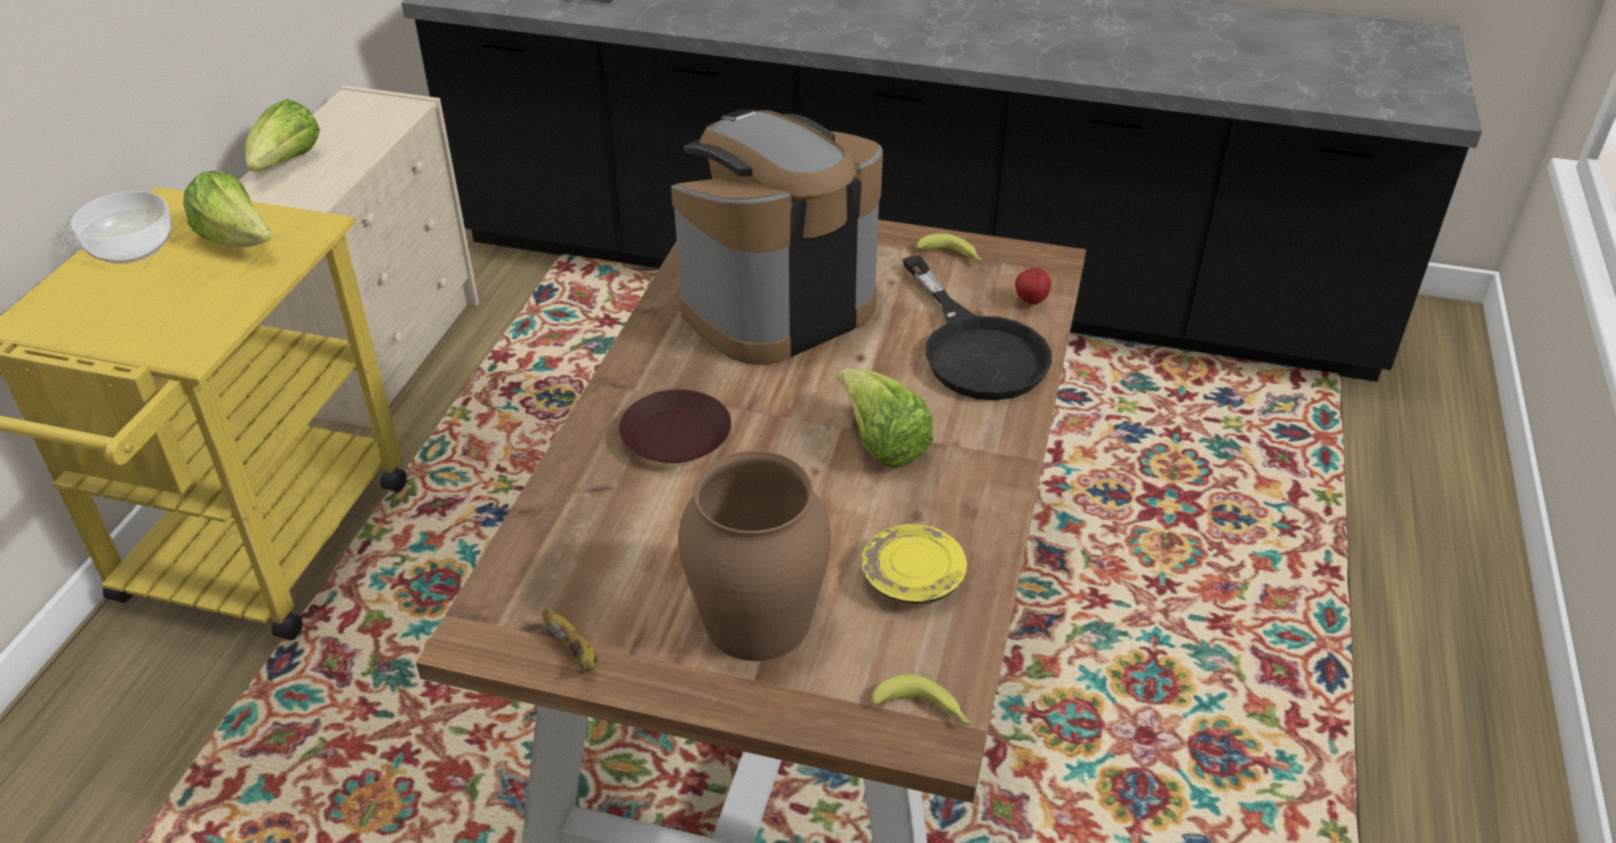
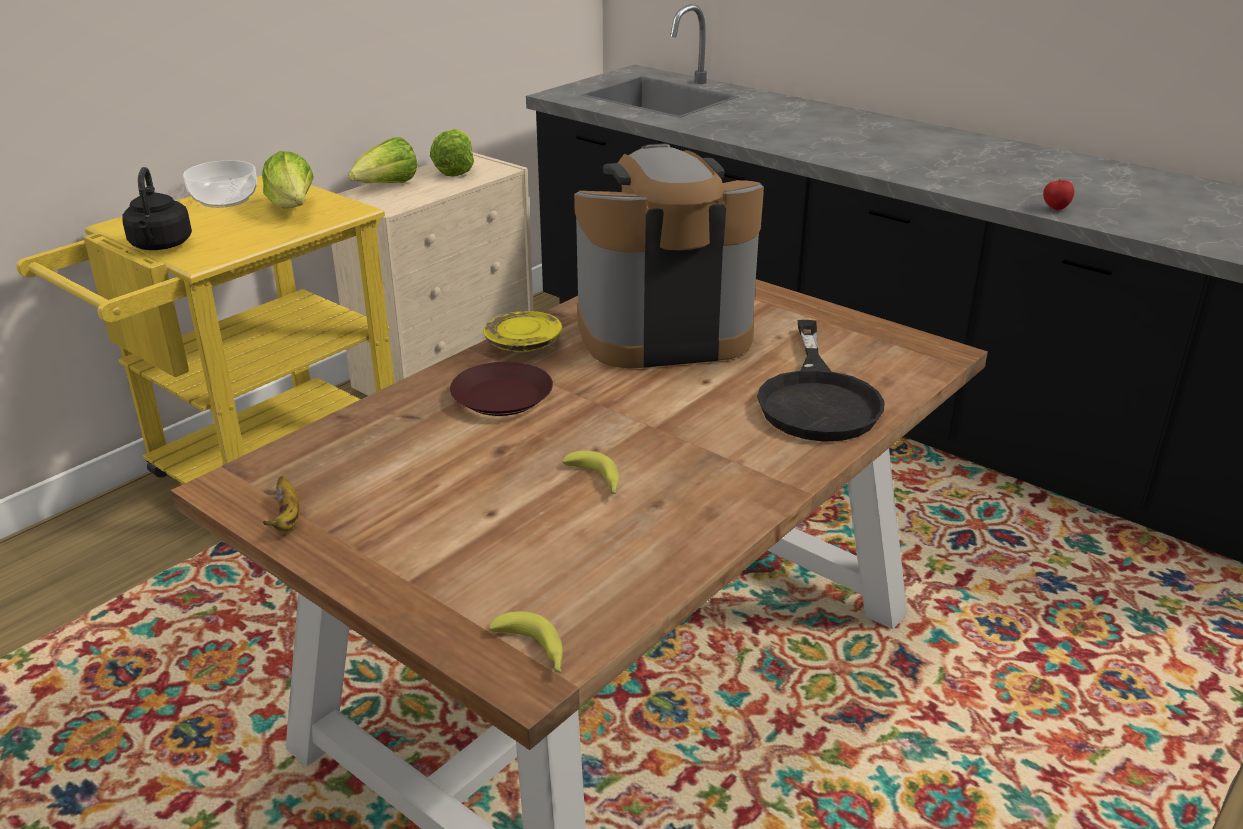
camera: 25 degrees right, 10 degrees down
(118, 342) = (161, 246): none -> black kettle
(756, 619) = (451, 538): brown vase -> none
(881, 443) = (672, 444): lettuce -> lettuce (454, 170)
(912, 579) = (612, 549): yellow plate -> yellow plate (523, 344)
(952, 256) = (850, 330): banana -> banana (596, 481)
(1030, 302) = (899, 377): apple -> apple (1055, 209)

